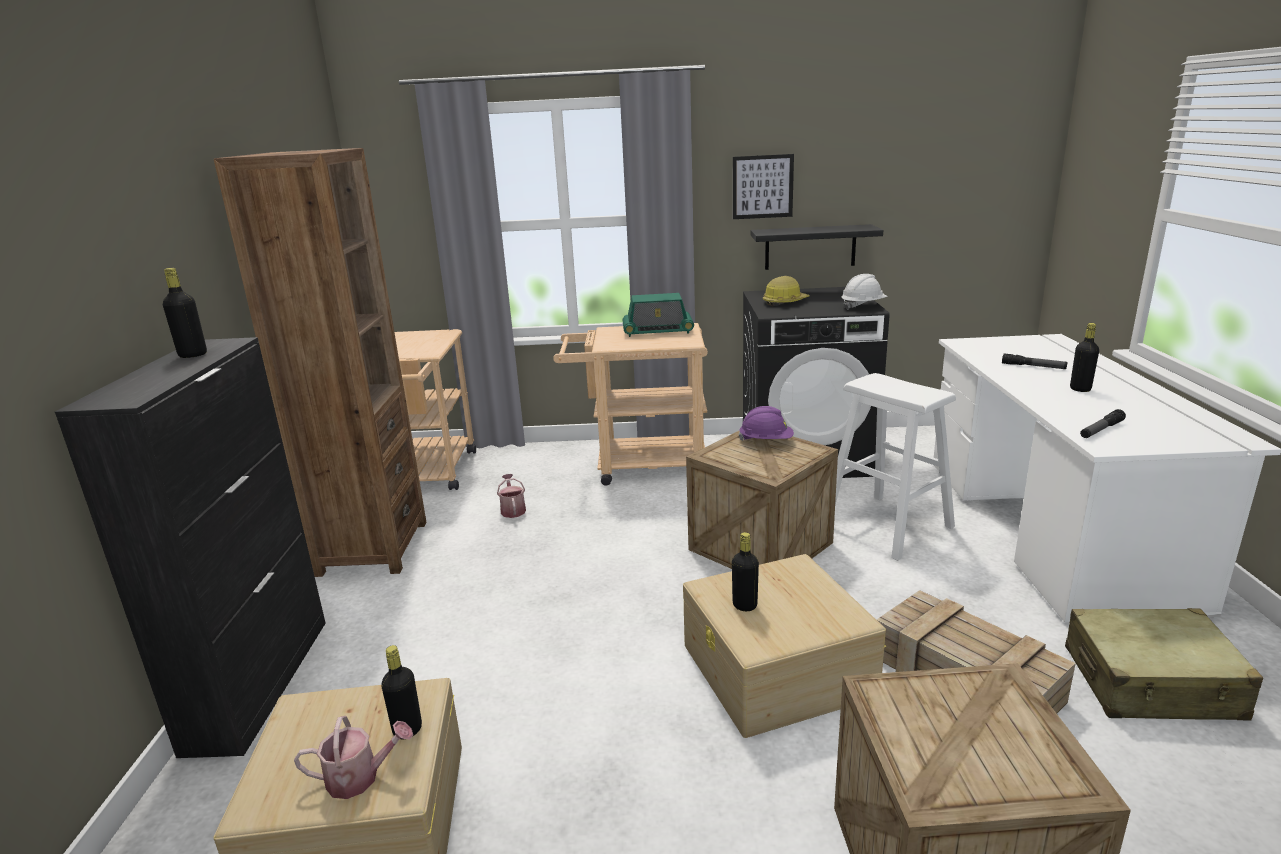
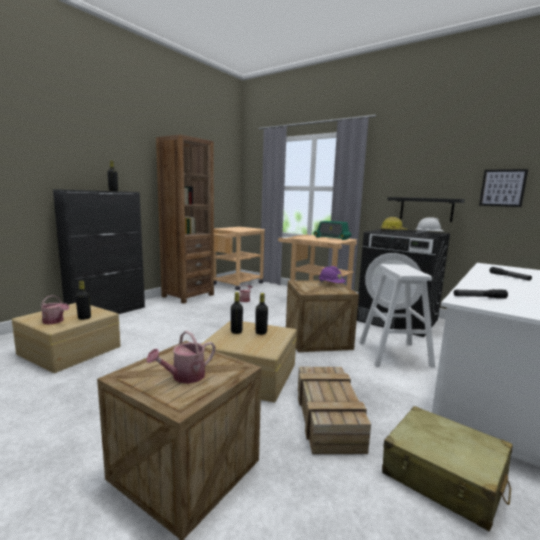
camera: 35 degrees right, 10 degrees down
(762, 186) = (403, 175): picture -> picture (502, 188)
(989, 741) = (184, 377): none -> watering can
(1080, 389) = (516, 287): black bottle -> black bottle (261, 332)

